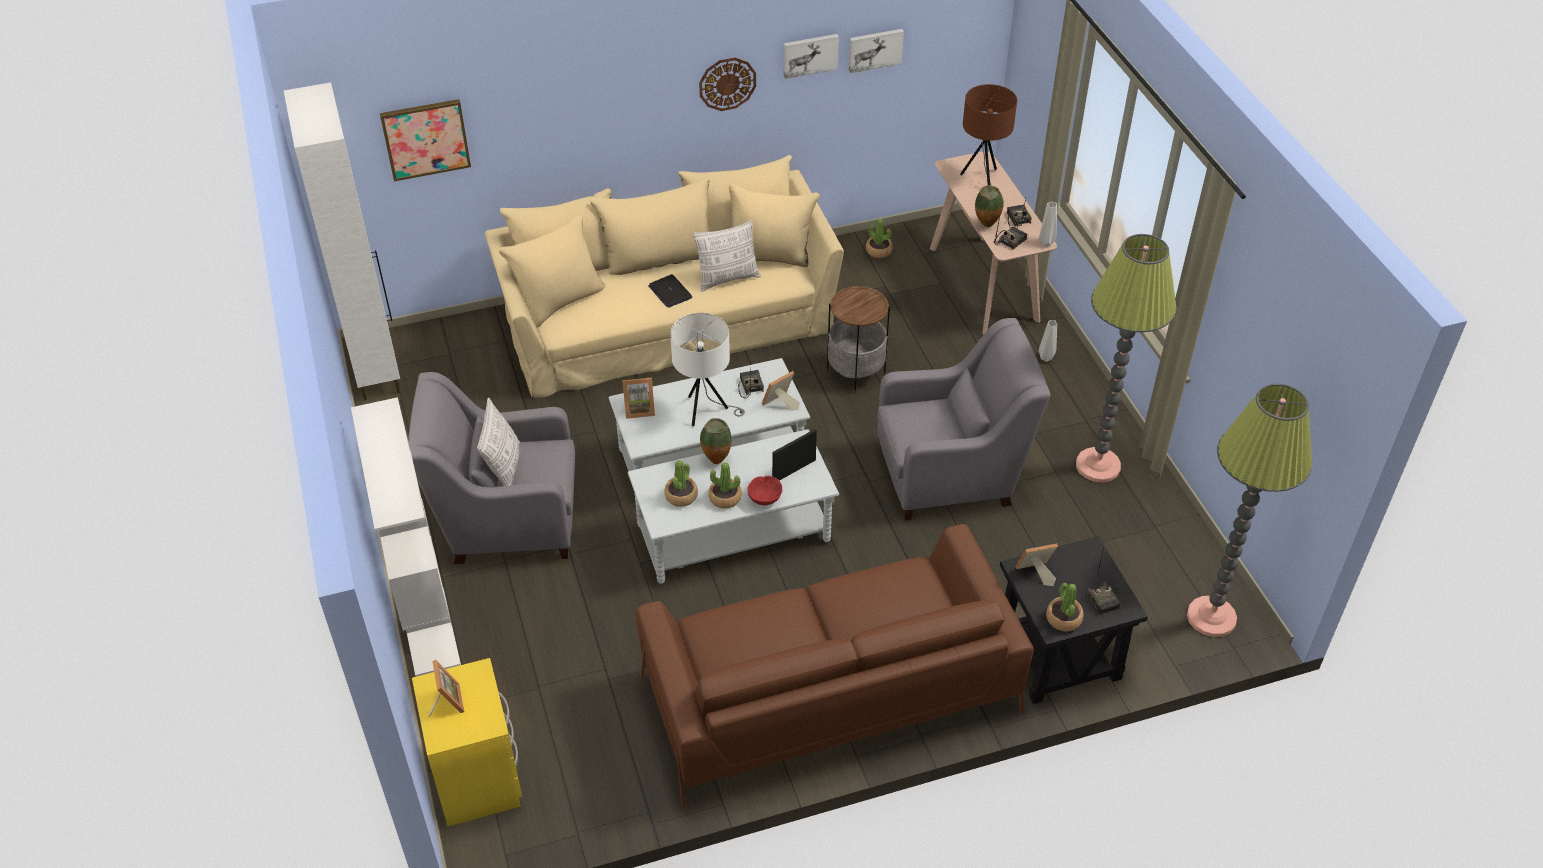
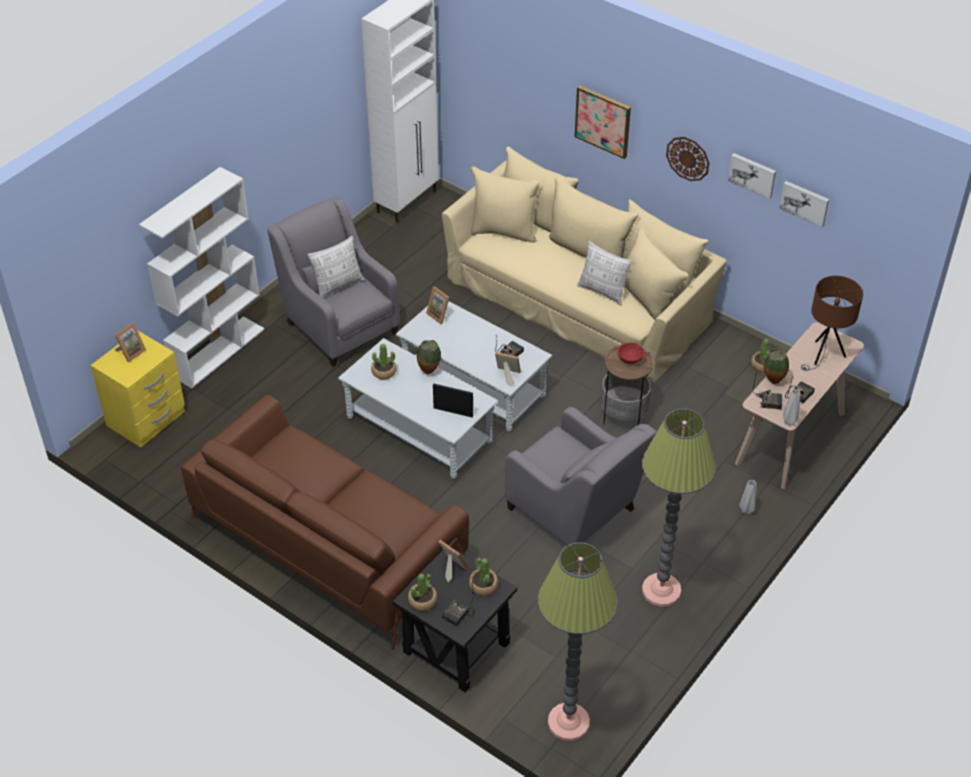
camera: 55 degrees right, 0 degrees up
(425, 139) = (486, 71): picture -> picture (603, 121)
(670, 292) = (561, 272): laptop -> none
(706, 411) = (467, 344): white table lamp -> none
(725, 498) = (400, 392): potted plant -> potted plant (483, 585)
(764, 498) = (416, 410): red bowl -> red bowl (630, 359)

